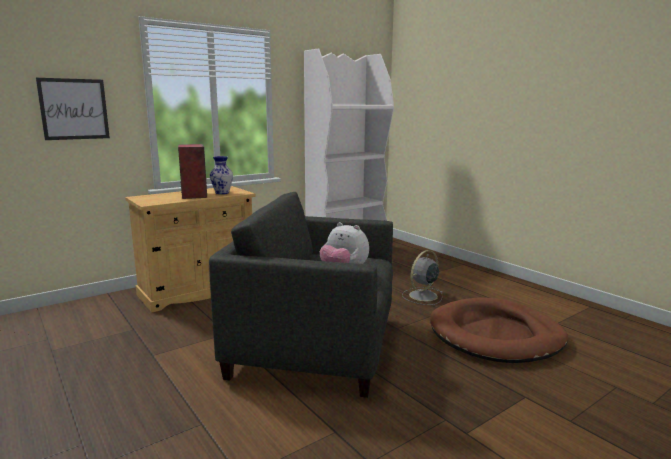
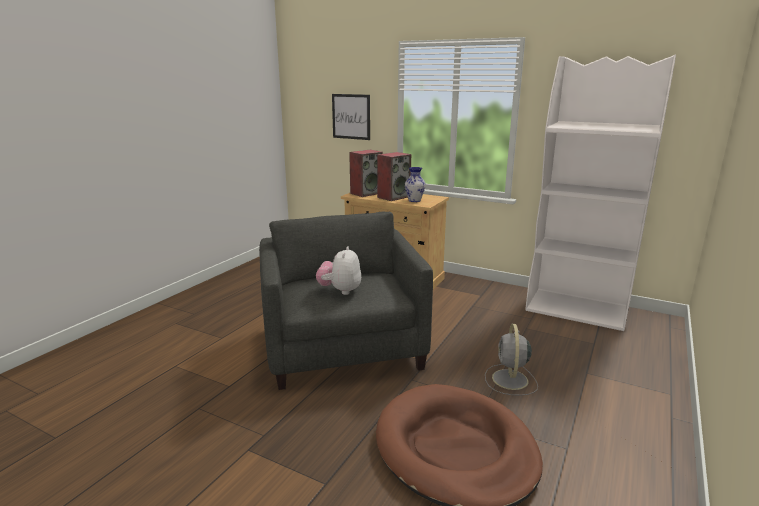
camera: 65 degrees right, 5 degrees up
(154, 199) = (366, 193): none -> speaker
(422, 296) = (510, 380): grey fan -> grey fan turned 105 degrees counterclockwise

